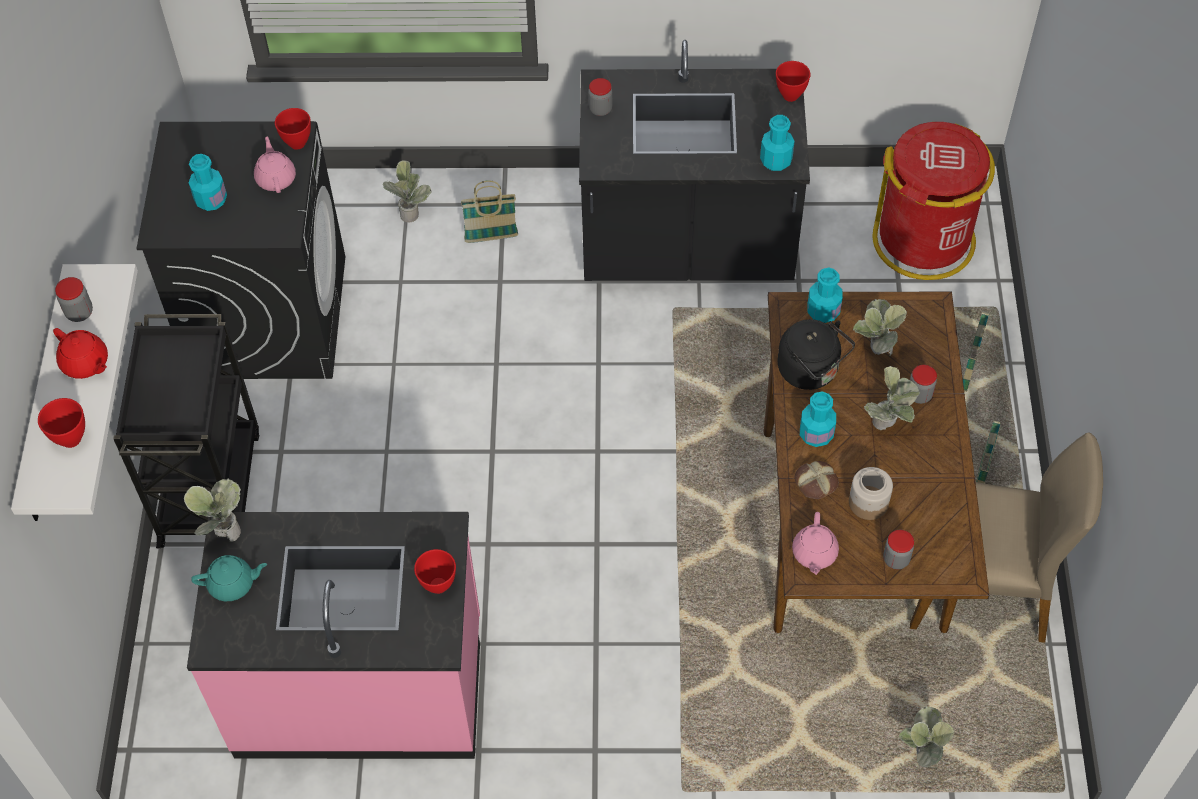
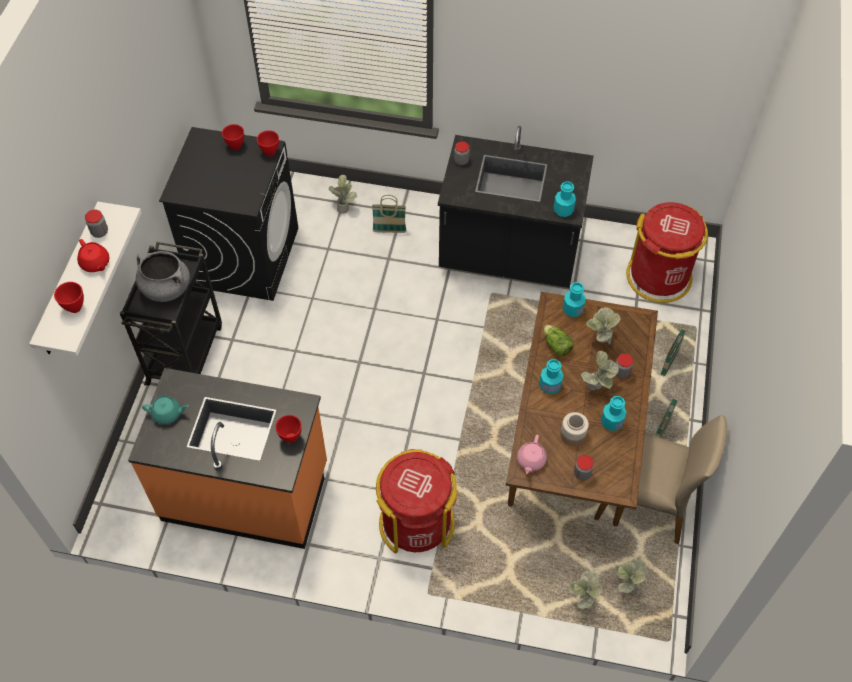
camera: 10 degrees right, 0 degrees up
(177, 386) = (166, 288): none -> grey cooking pot
(211, 199) = (210, 178): turquoise bottle -> turquoise bottle (611, 422)
(222, 531) = (169, 381): potted plant -> potted plant (626, 586)
(276, 178) = (252, 172): pink teapot -> none
(360, 686) = (246, 491): pink counter -> orange counter
(640, 685) = (416, 522): none -> red trash can
(791, 95) = (583, 171): red bowl -> red bowl (236, 146)
(811, 371) = (556, 346): black kettle -> lettuce
(816, 483) = (542, 416): bread -> none

